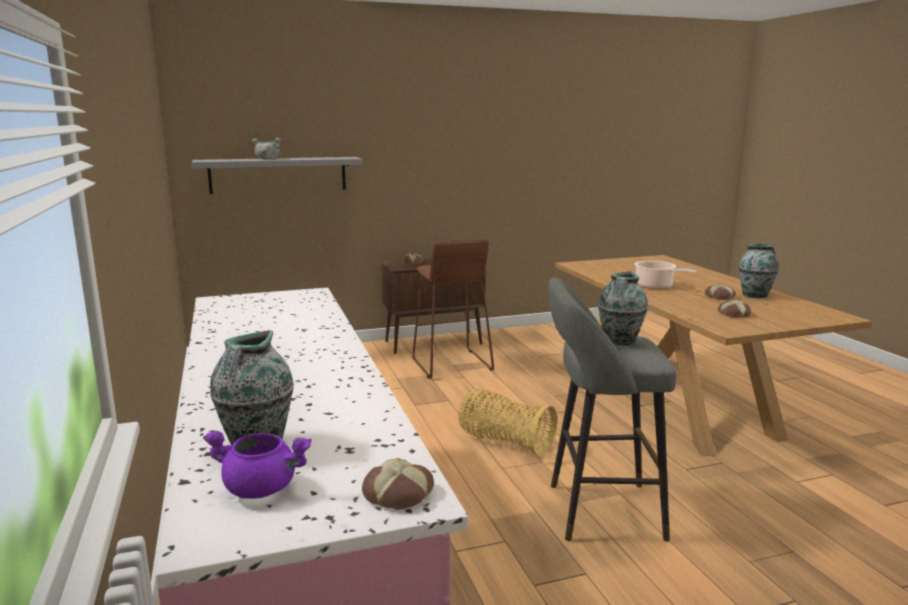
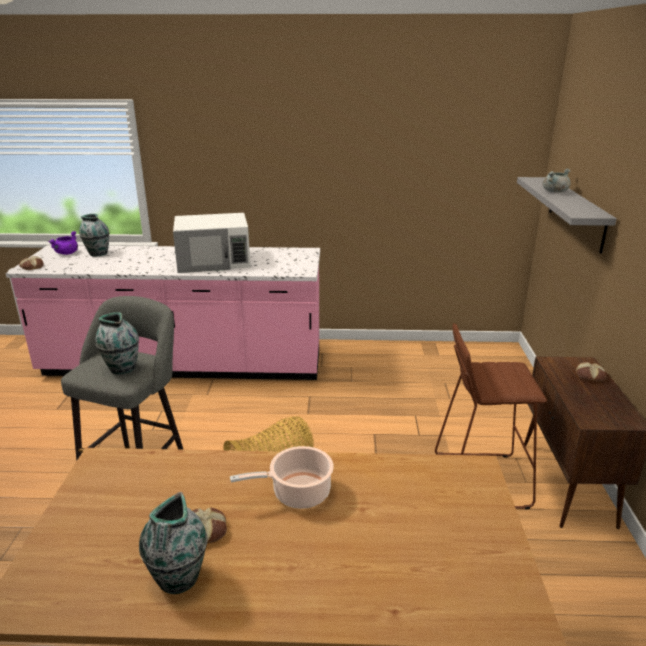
camera: 110 degrees right, 10 degrees up
(281, 337) = (214, 261): none -> white microwave
(733, 314) = (133, 496): bread -> none

